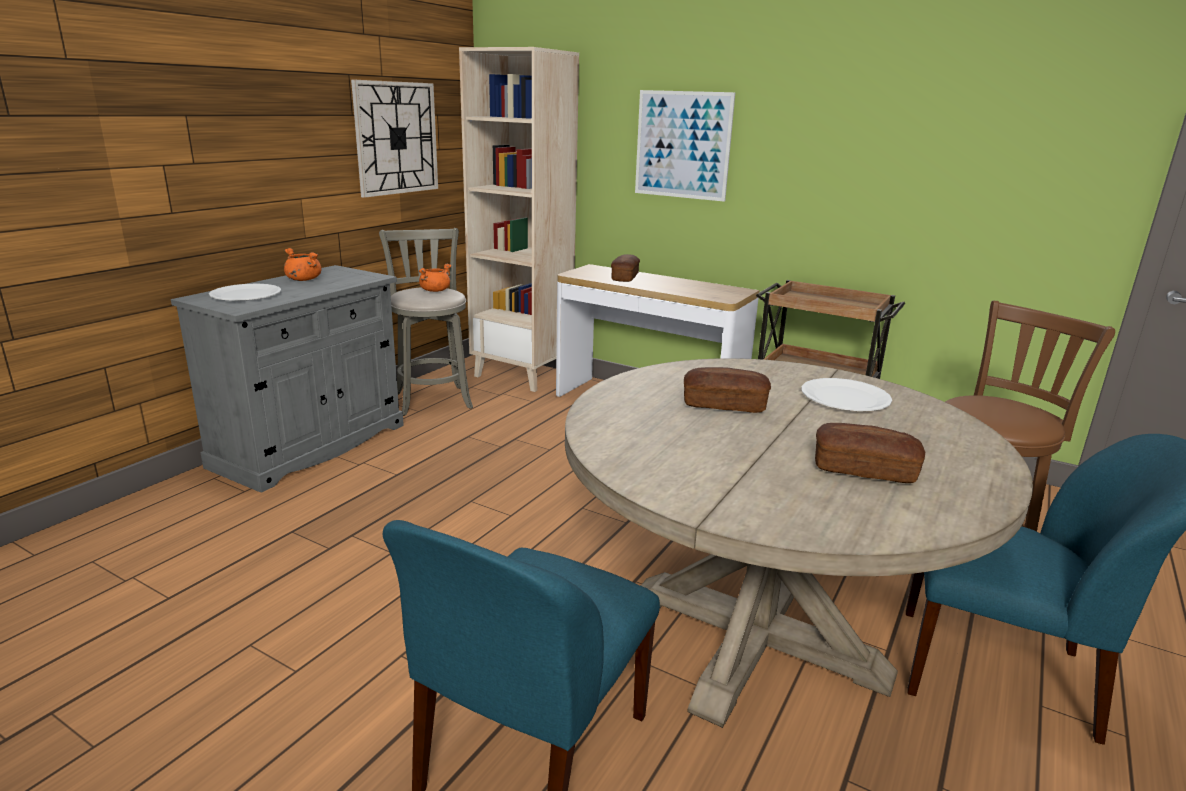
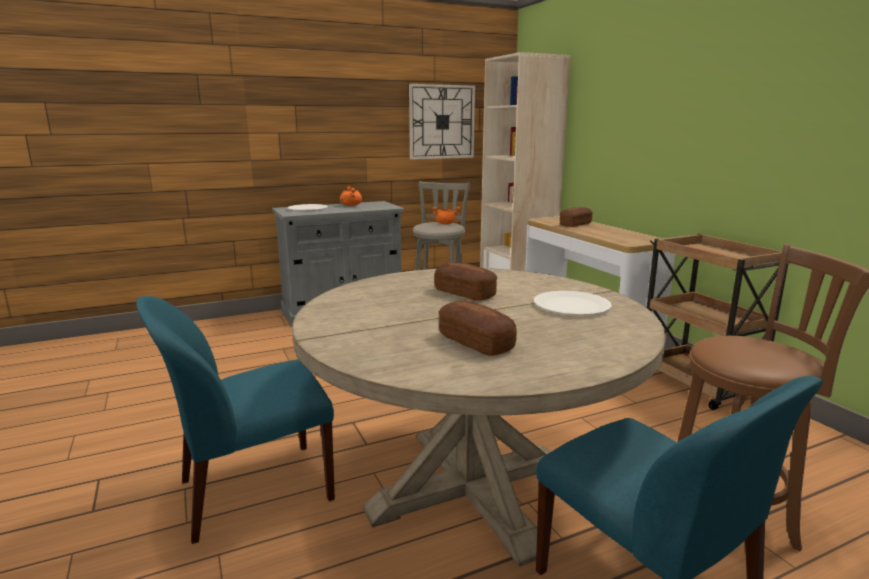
camera: 35 degrees right, 5 degrees down
(682, 145) = (631, 119): picture -> none

